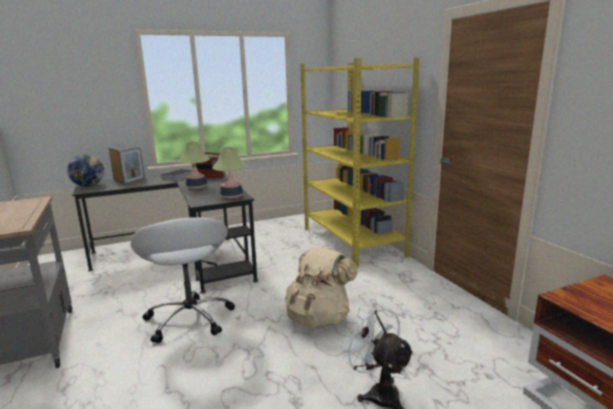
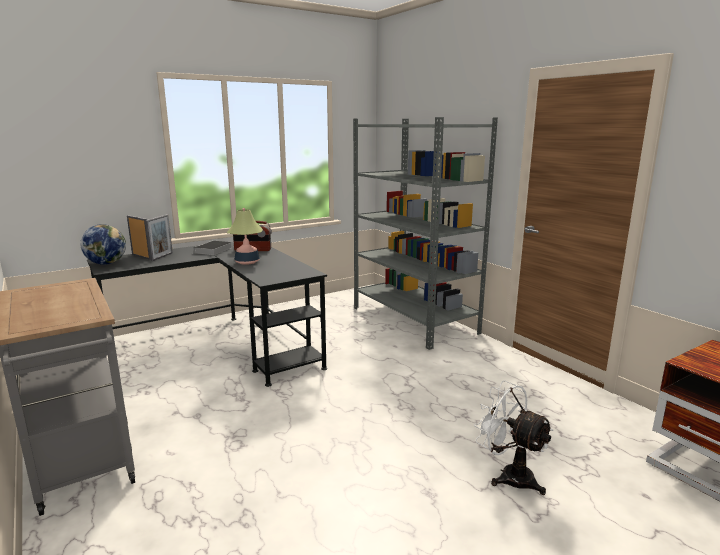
camera: 10 degrees left, 0 degrees up
(190, 320) = (269, 417): white office chair -> none
(231, 196) = (298, 272): table lamp -> none
(319, 318) = (414, 404): beige backpack -> none
(352, 242) = (413, 320): yellow bookcase -> grey bookcase

